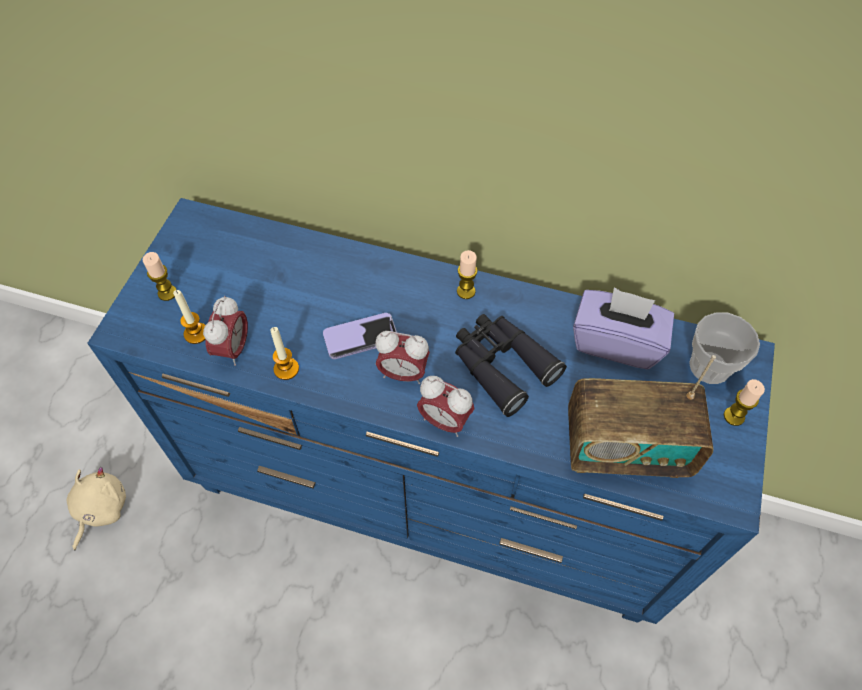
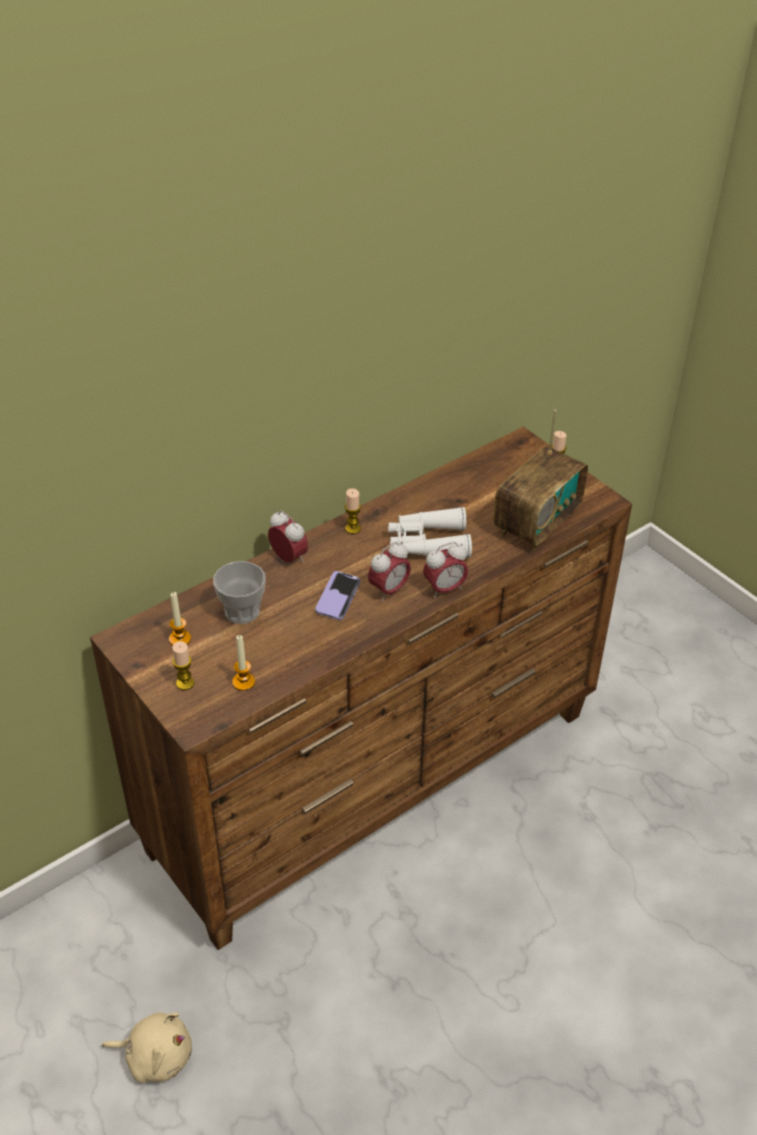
camera: 55 degrees left, 15 degrees down
(100, 509) = (156, 1056): beige plush toy -> beige plush toy turned 135 degrees clockwise
(233, 349) = (279, 667): alarm clock -> alarm clock (289, 559)
(286, 369) = (326, 646): candle -> candle (180, 639)
(432, 497) = (377, 782): blue dresser -> brown dresser
(501, 365) = (428, 543): black binoculars -> white binoculars
(616, 342) = (460, 485): purple tissue box -> none
(710, 366) = (514, 459): cup -> cup (242, 611)

